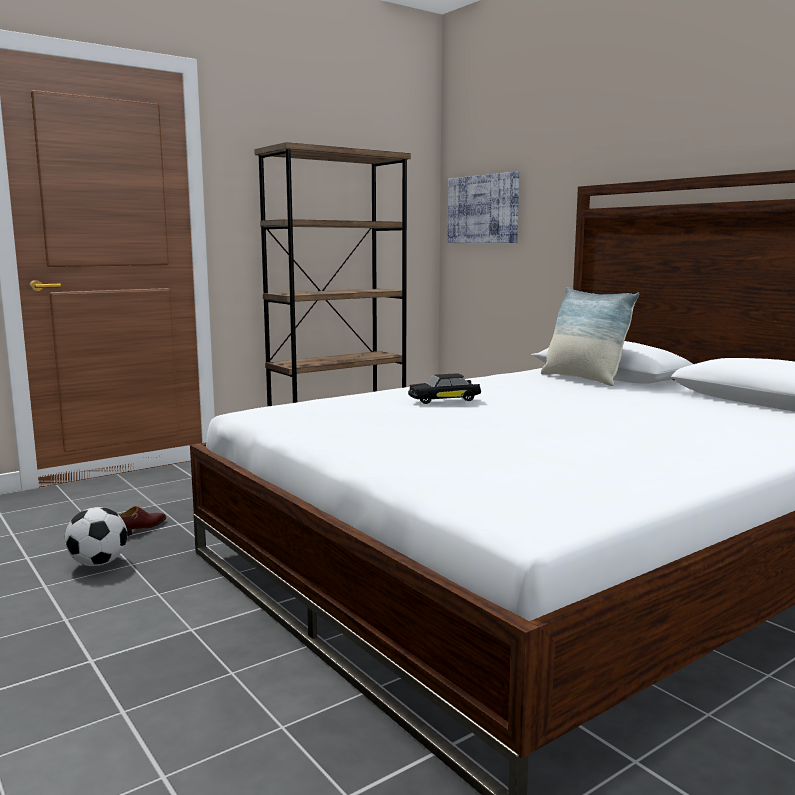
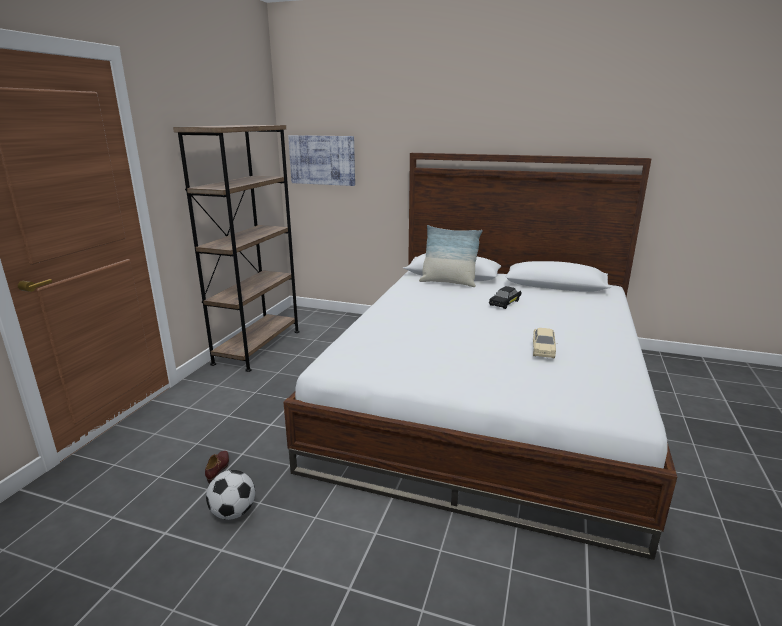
camera: 35 degrees left, 10 degrees up
(444, 399) = (421, 322): black toy car -> black toy car (504, 303)
(561, 445) = (543, 349): none -> beige toy car

